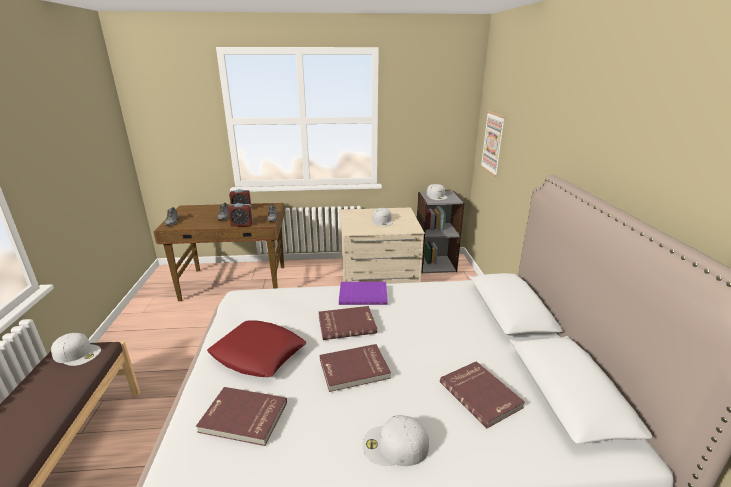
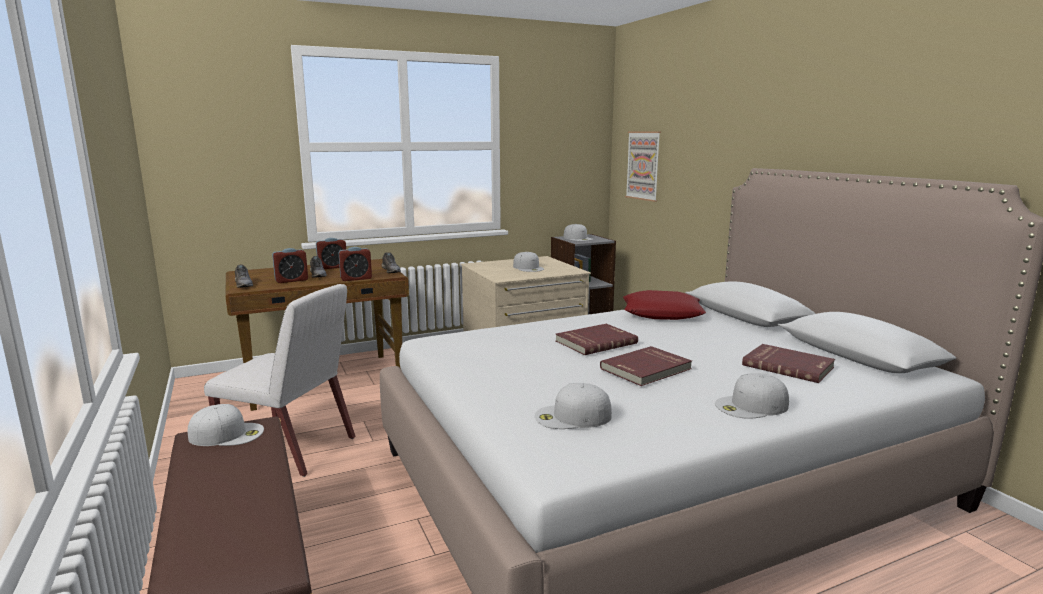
camera: 20 degrees left, 10 degrees down
(176, 339) = (290, 448): none -> white chair
(203, 221) = (291, 280): none -> alarm clock
(243, 418) = (572, 416): red book -> white cap
(258, 354) = (521, 375): red pillow -> red pillow (662, 313)
(363, 294) = (582, 322): purple book -> none

